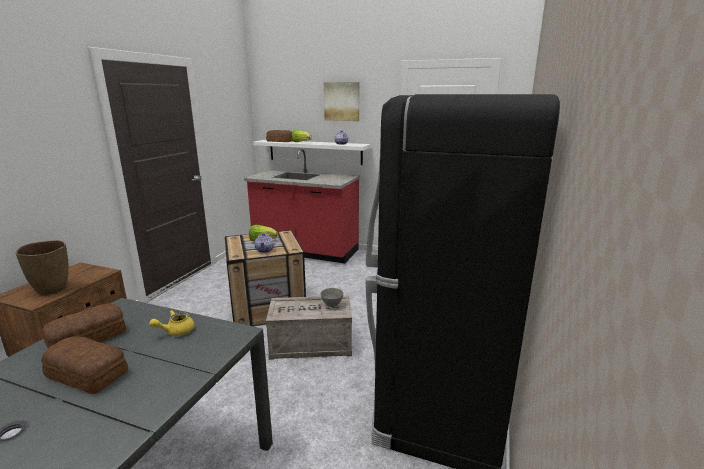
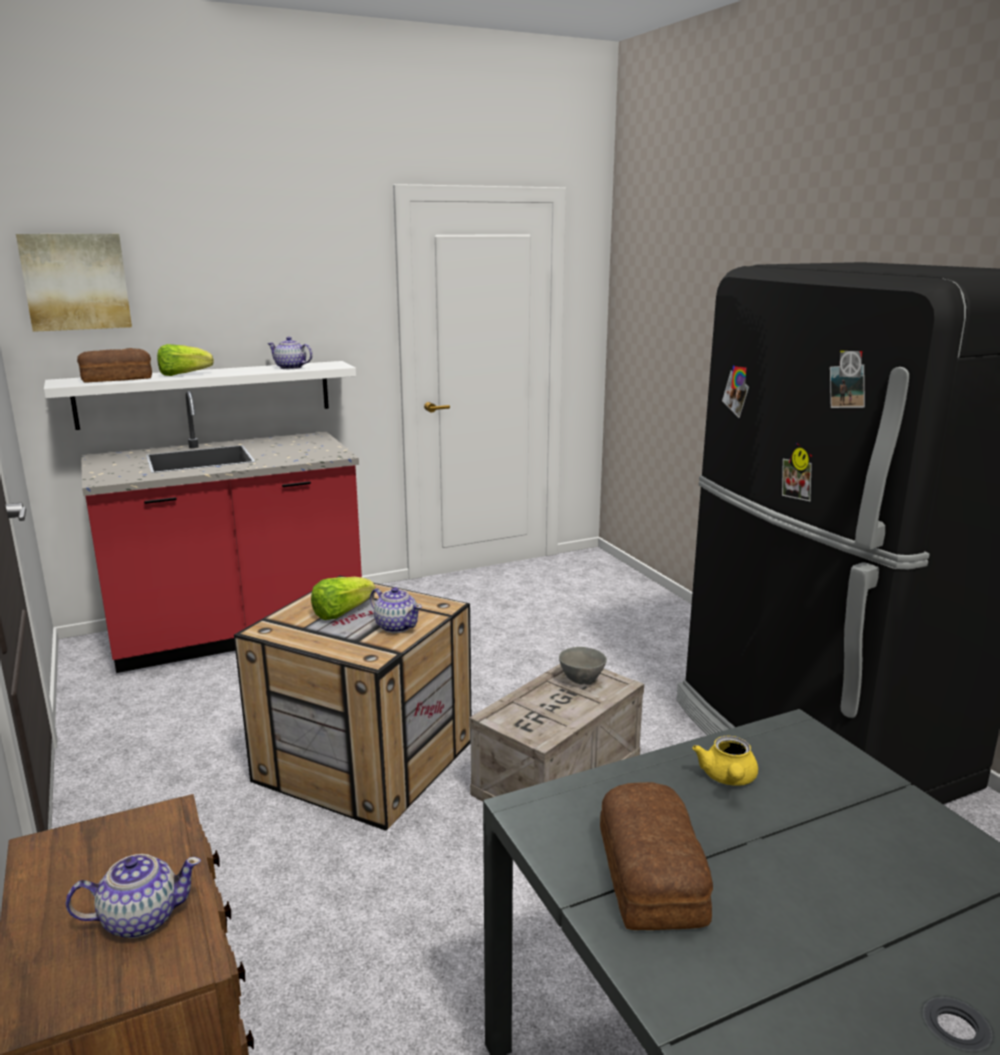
camera: 45 degrees left, 0 degrees up
(52, 289) = (140, 918): brown vase -> teapot
(87, 373) = (804, 900): bread -> none
(342, 101) = (268, 271): picture -> picture (76, 281)

